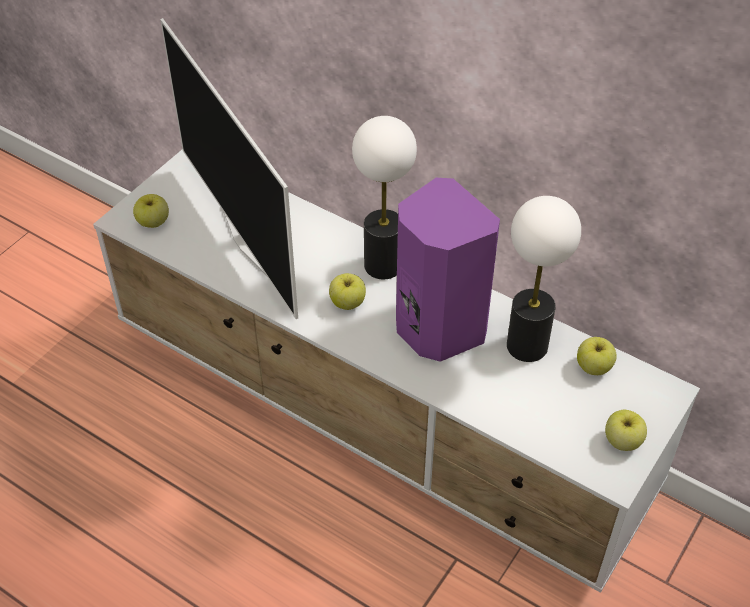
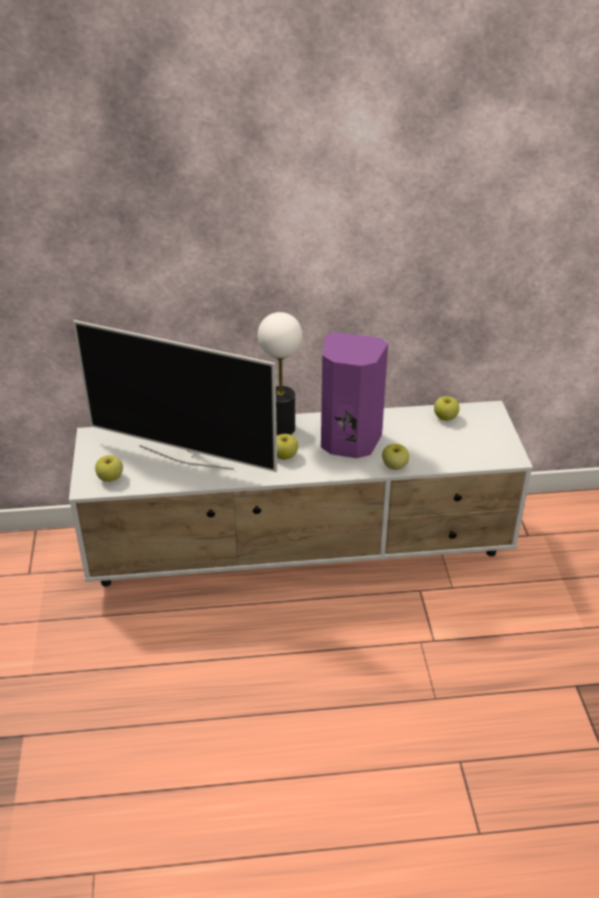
camera: 40 degrees left, 10 degrees down
(527, 346) = (403, 426): table lamp -> none
(622, 441) = (496, 441): apple -> apple (394, 466)

